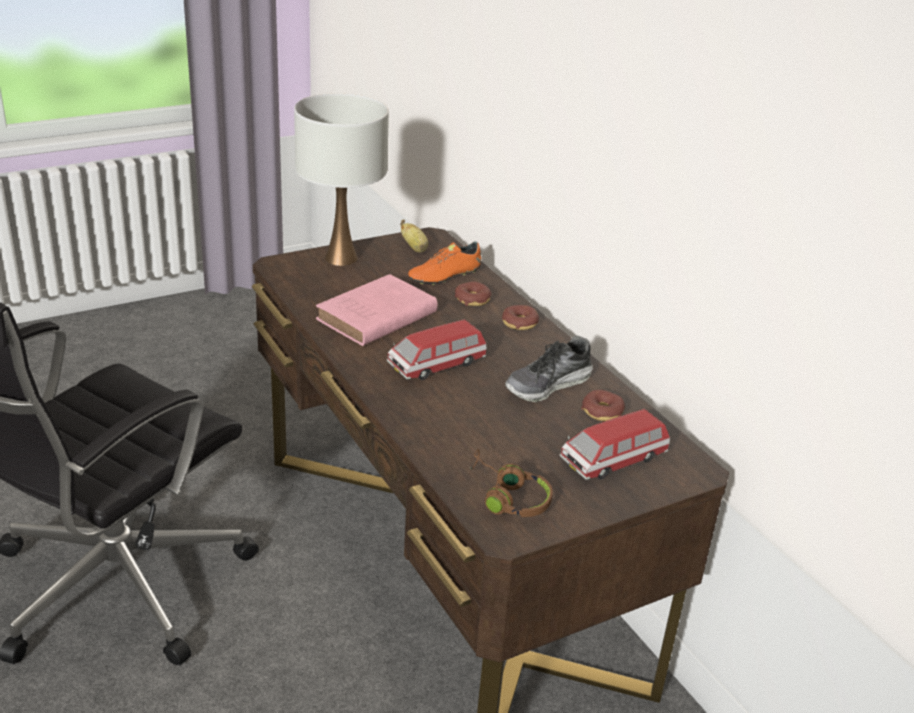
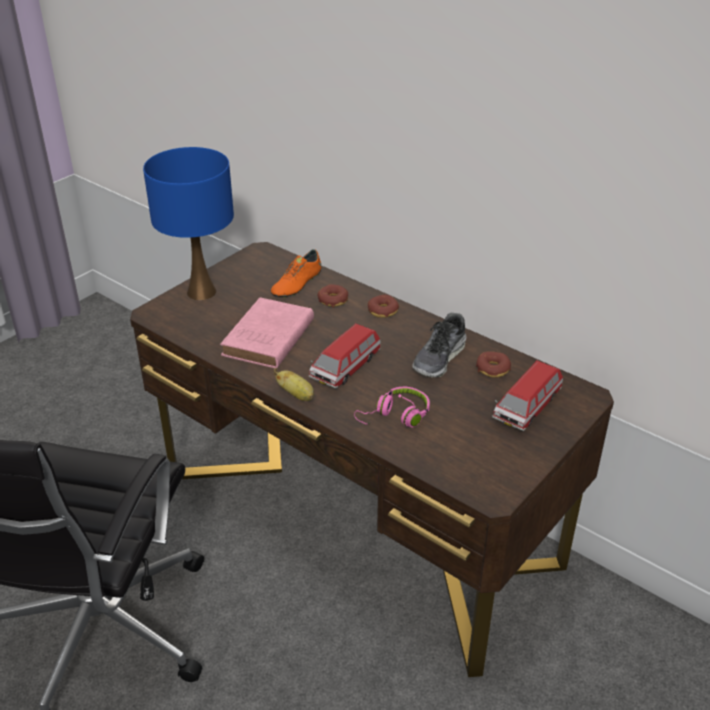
camera: 20 degrees left, 5 degrees up
(341, 258) = (202, 292): white table lamp -> blue table lamp
(415, 248) = (255, 266): banana -> banana (297, 395)
(455, 426) = (396, 416): none -> pink headphones
(507, 497) = (474, 464): brown headphones -> none

